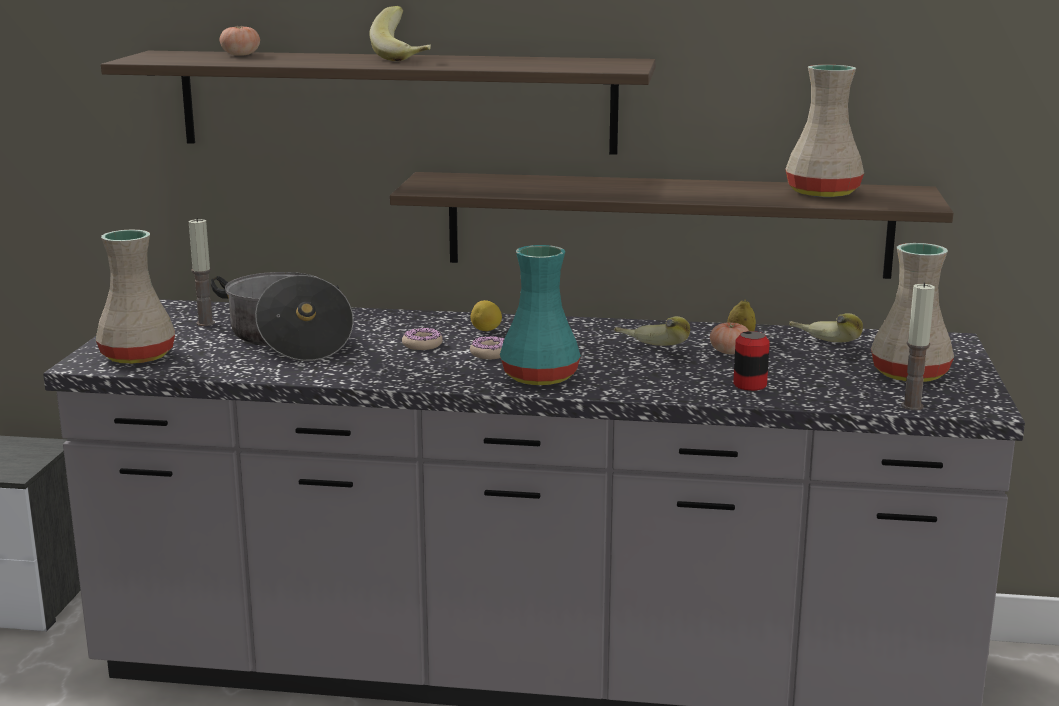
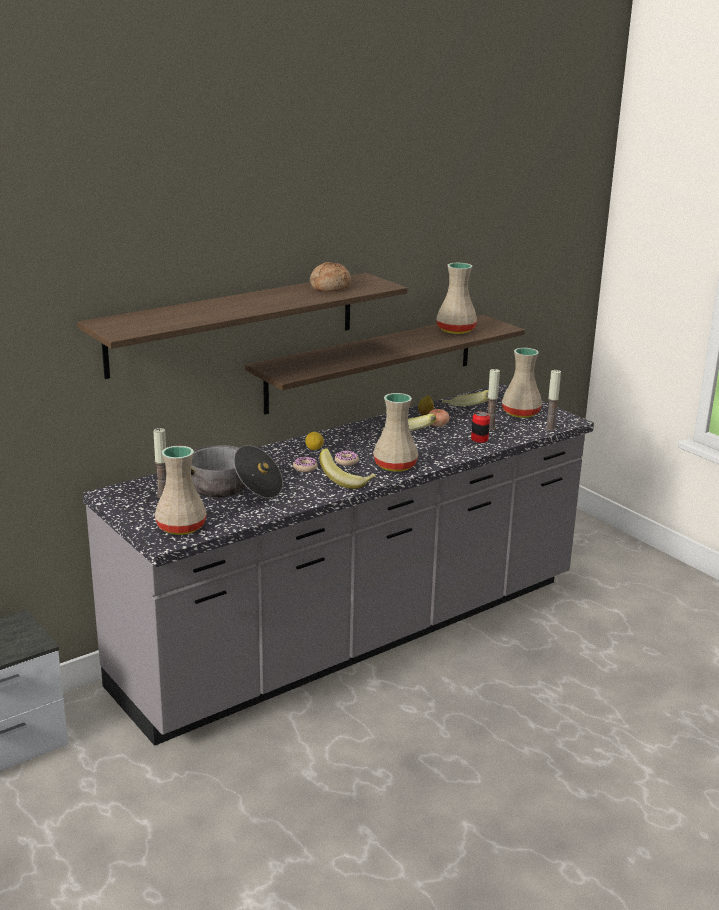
camera: 45 degrees left, 5 degrees up
(240, 54) = (156, 314): tomato -> none
(405, 58) = (255, 297): banana -> banana (347, 481)
(539, 378) = (395, 466): turquoise vase -> beige vase
(540, 61) = (329, 287): none -> bread
(806, 377) = (490, 427): none -> candle

